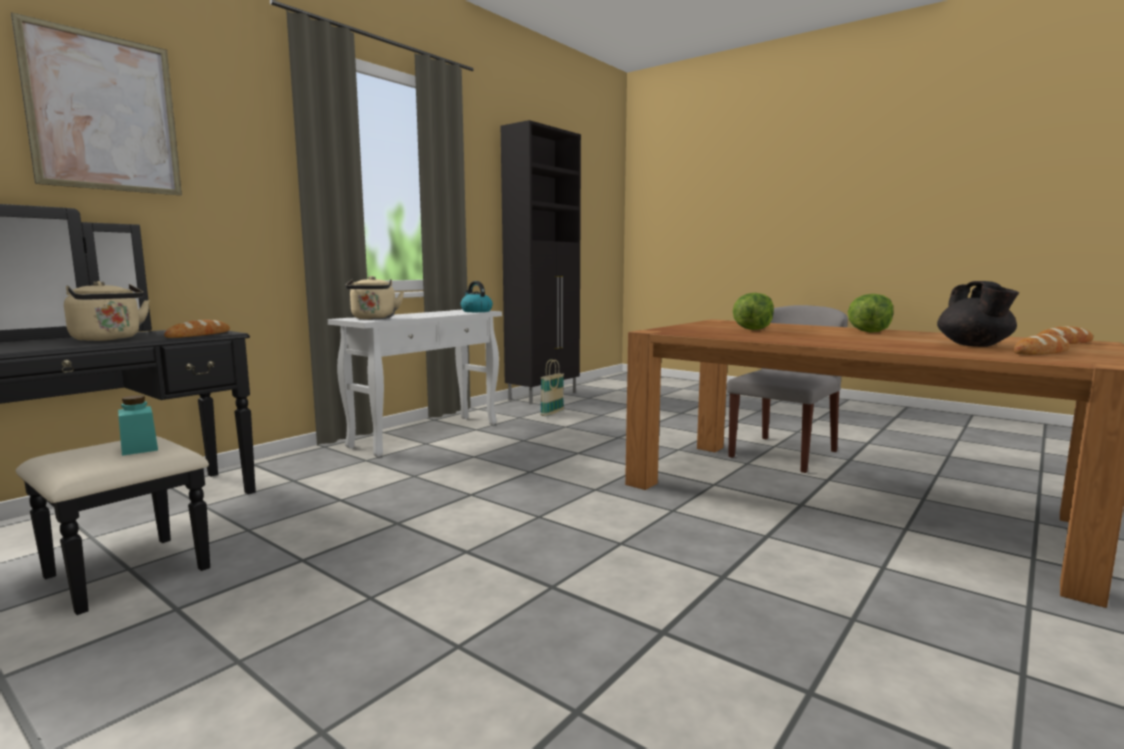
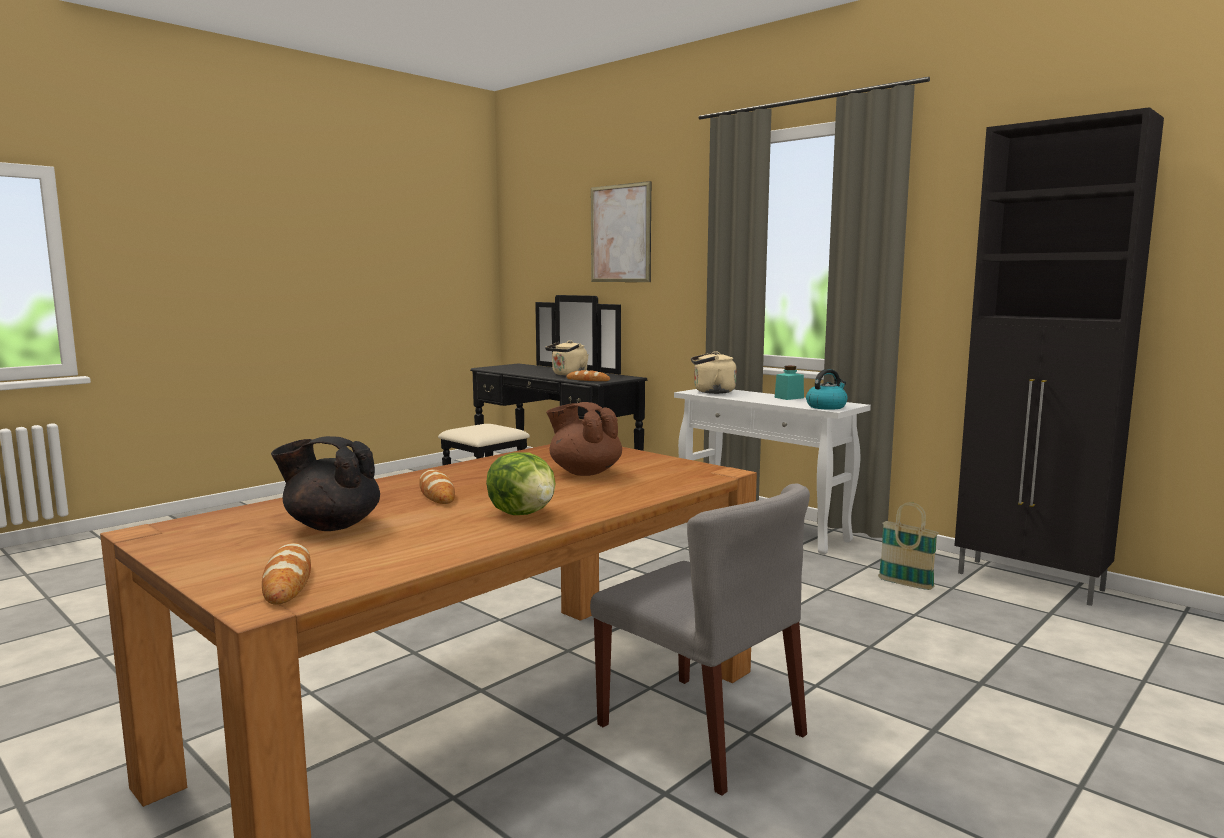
camera: 95 degrees right, 0 degrees up
(139, 448) = (483, 429): turquoise jar -> turquoise jar (789, 398)
(752, 329) = (584, 472): lettuce -> brown teapot
(1041, 352) = (244, 537): bread -> bread (437, 493)

